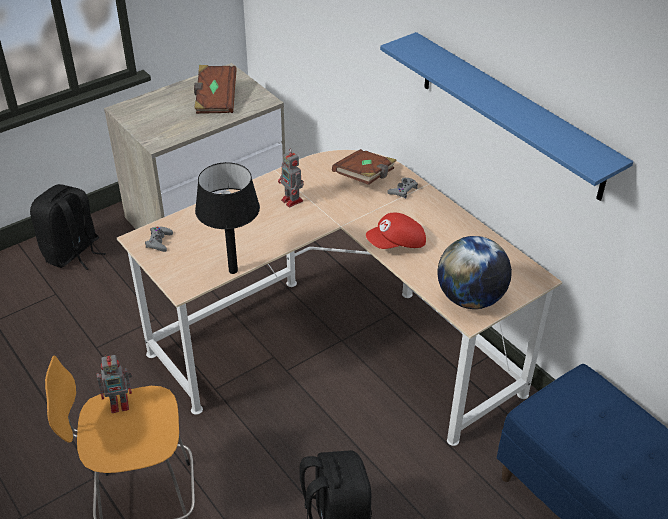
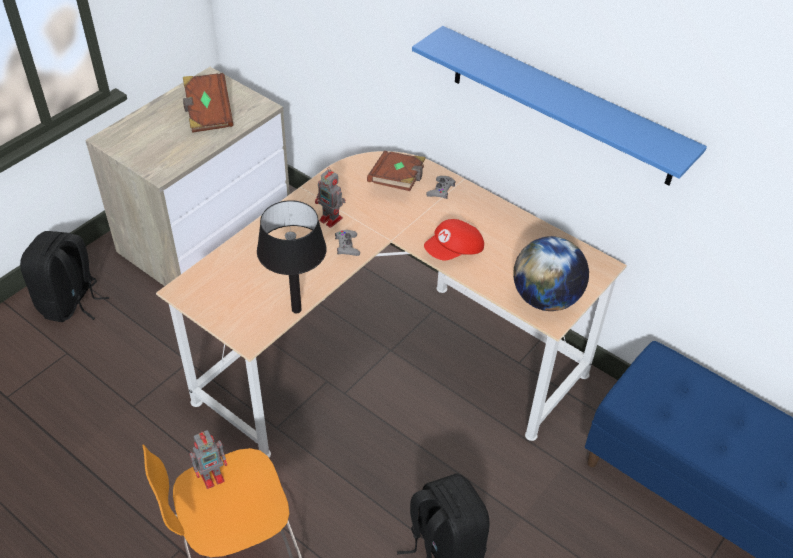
camera: 15 degrees left, 5 degrees up
(159, 242) = (205, 290): grey game controller -> grey game controller (347, 246)

